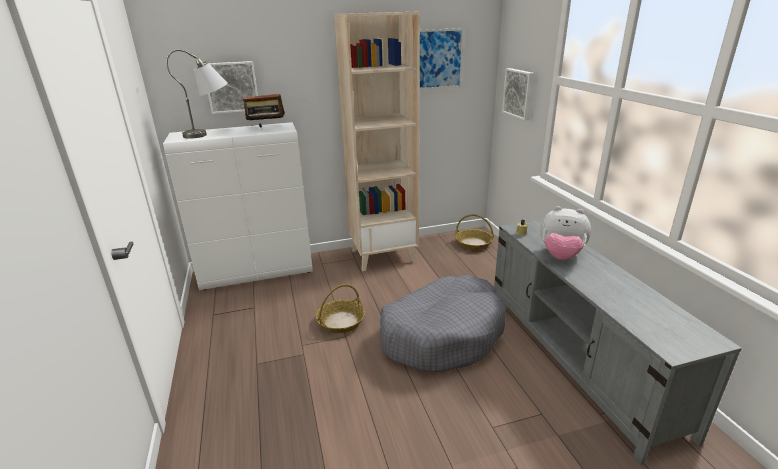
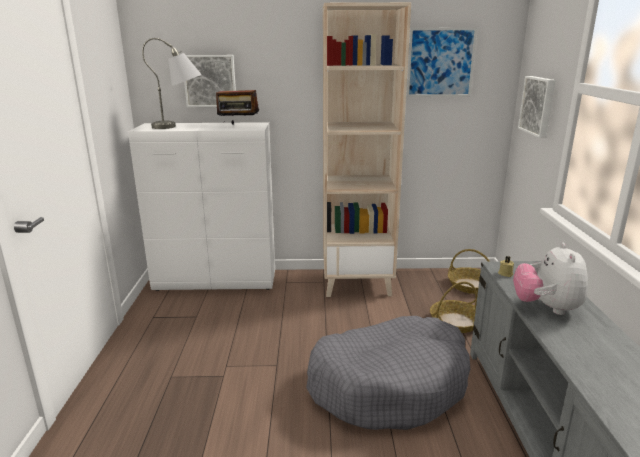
camera: 15 degrees right, 5 degrees down
(341, 321) = (279, 348): basket -> basket (455, 322)
(561, 256) = (546, 308): plush toy -> plush toy turned 60 degrees clockwise

